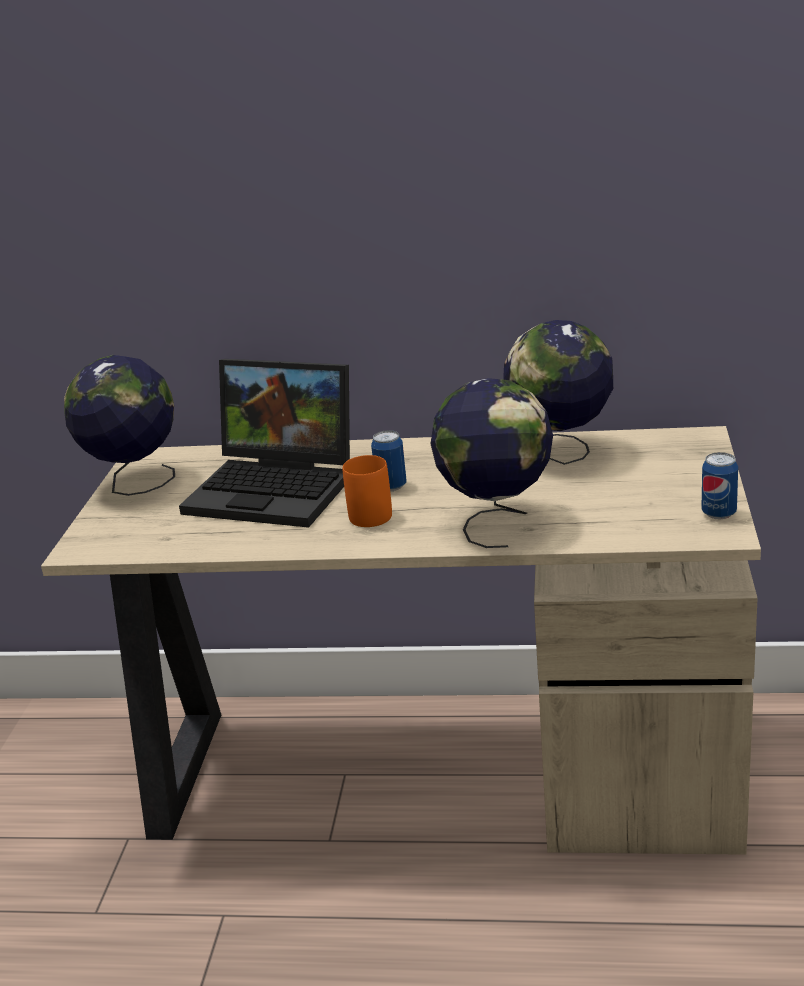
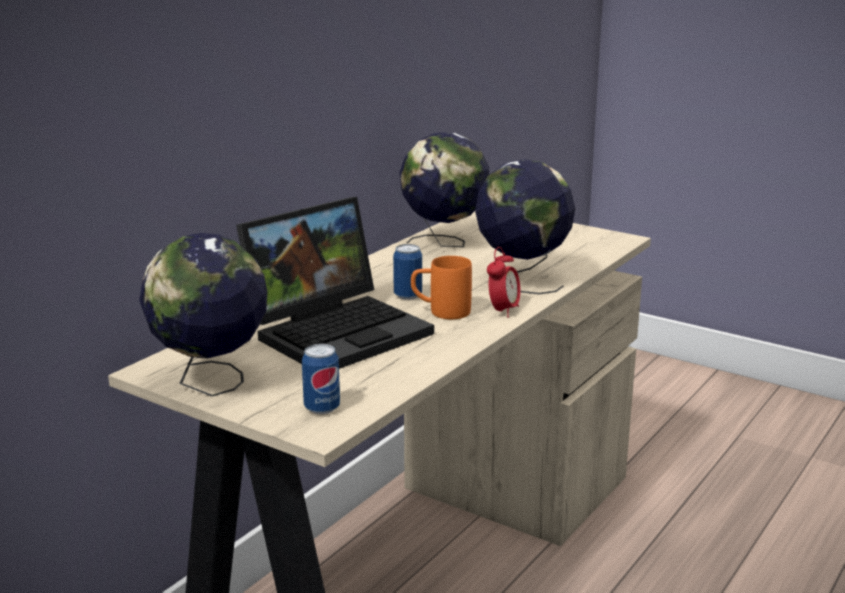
camera: 65 degrees left, 5 degrees down
(399, 539) = (503, 311): none -> alarm clock
(719, 513) = (595, 234): can -> can (322, 408)

